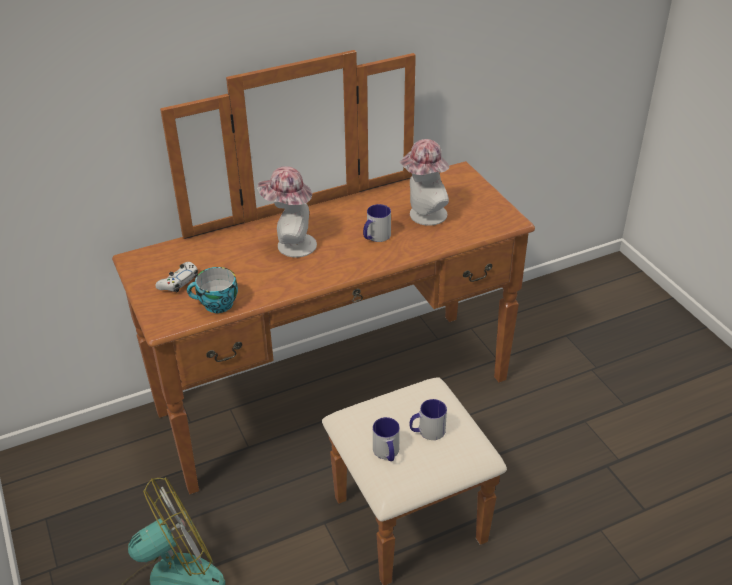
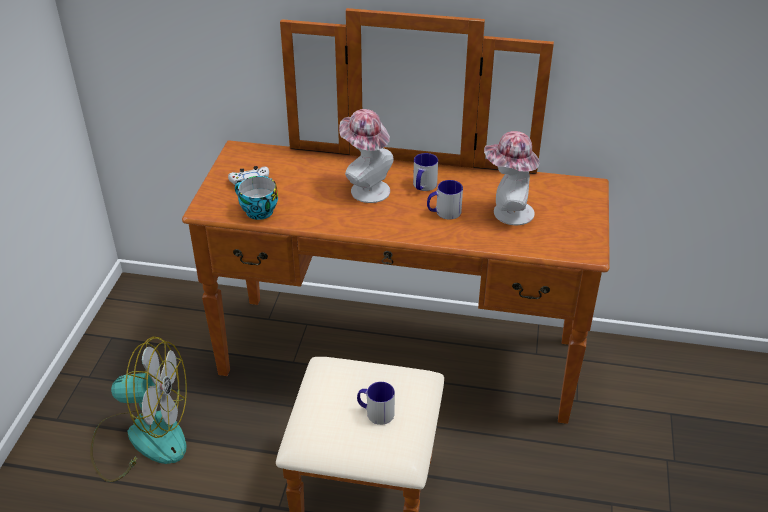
camera: 35 degrees right, 0 degrees up
(387, 453) = (325, 412): mug -> mug (423, 186)

